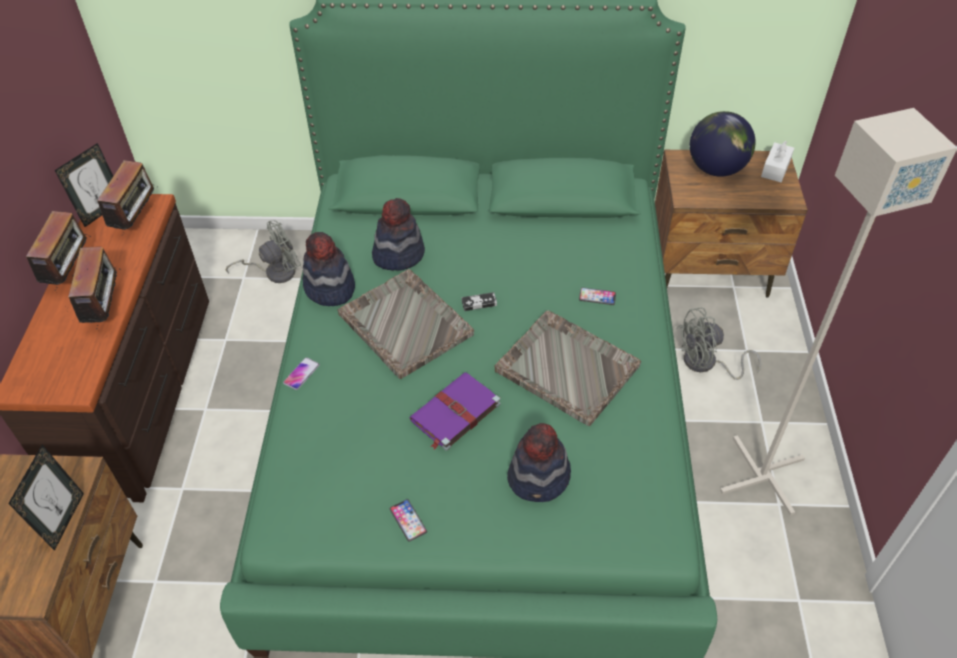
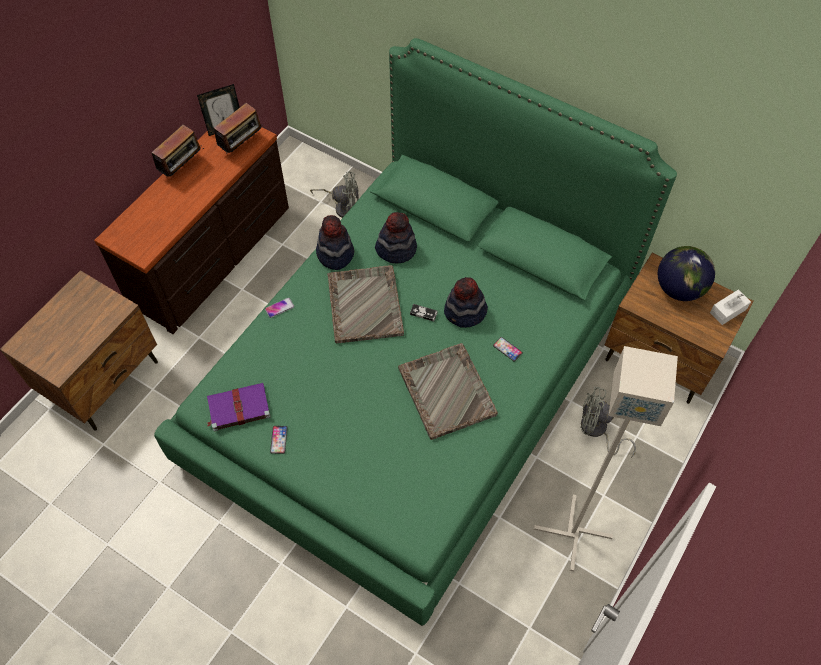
camera: 30 degrees right, 10 degrees up
(64, 520) = (97, 335): picture frame -> none
(106, 310) = (188, 206): radio -> none
(454, 413) = (352, 385): purple book -> purple book (237, 408)
(539, 478) = (374, 456): hat -> hat (465, 312)

